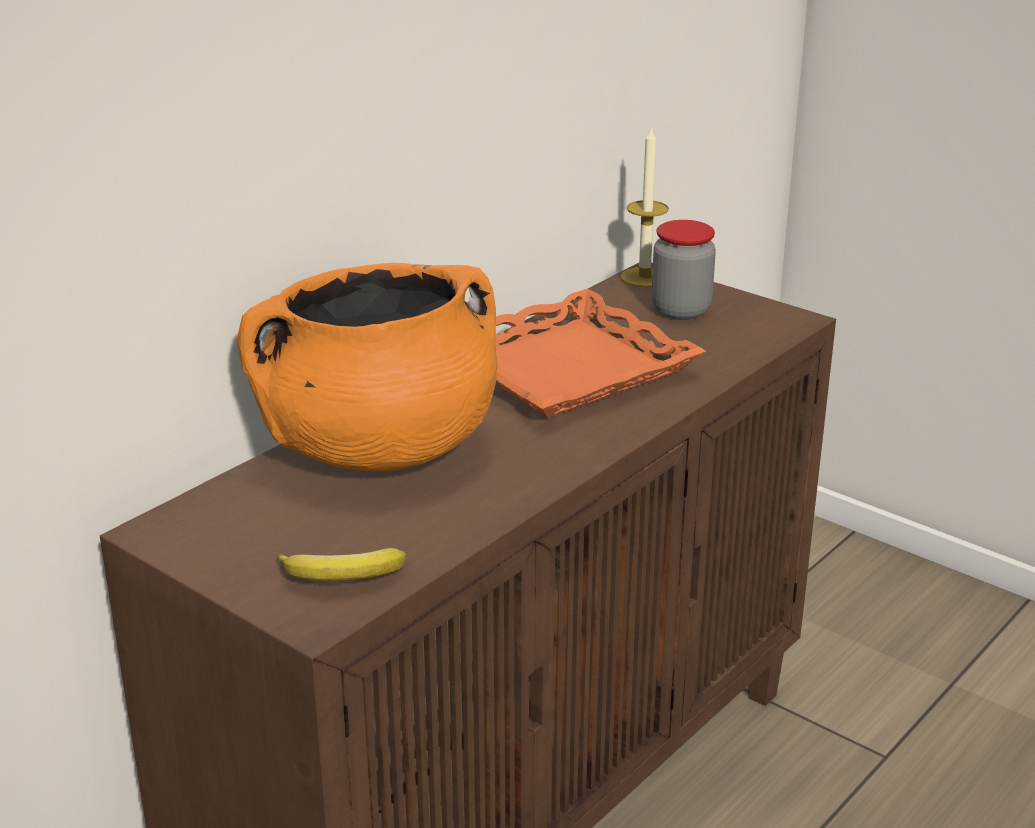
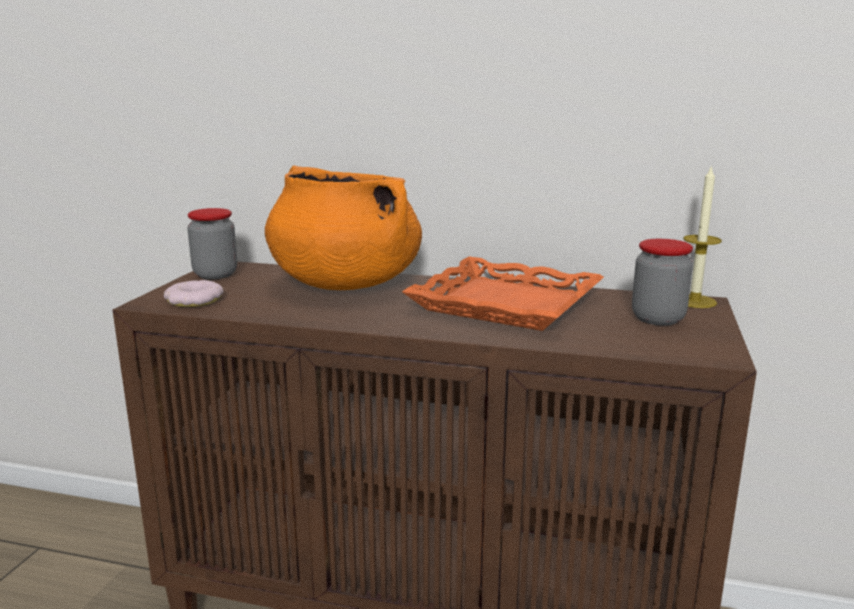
camera: 65 degrees right, 10 degrees down
(208, 544) = (215, 274): none -> jar
(342, 577) = (194, 300): banana -> donut

